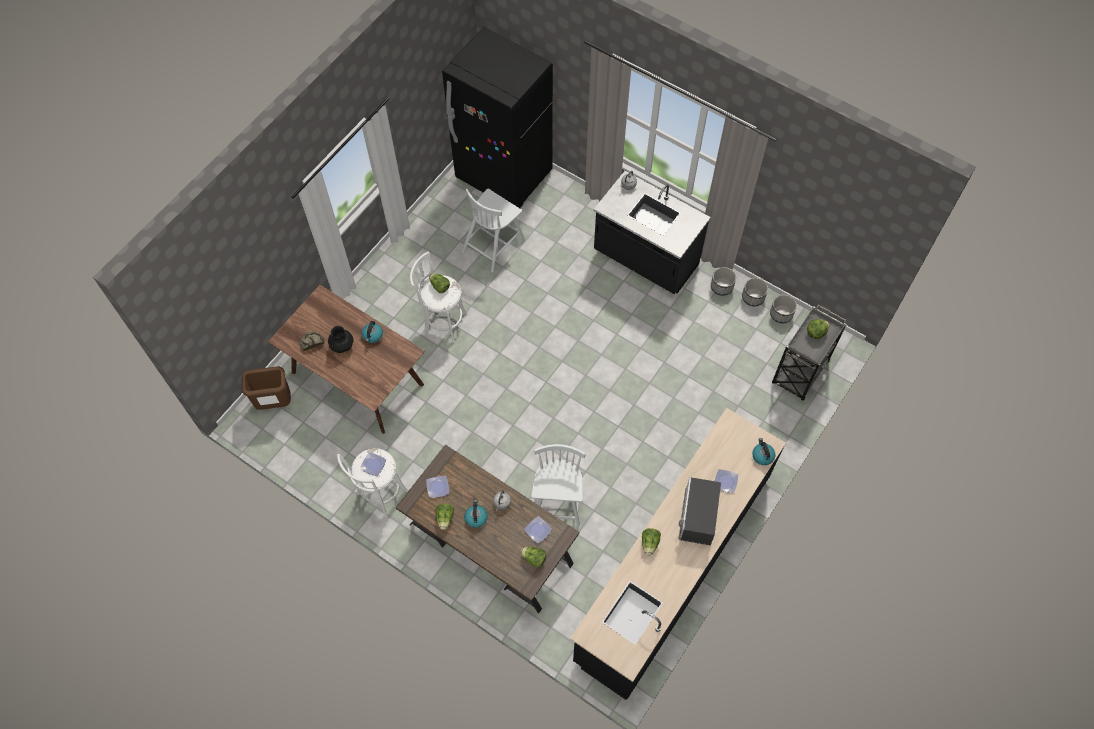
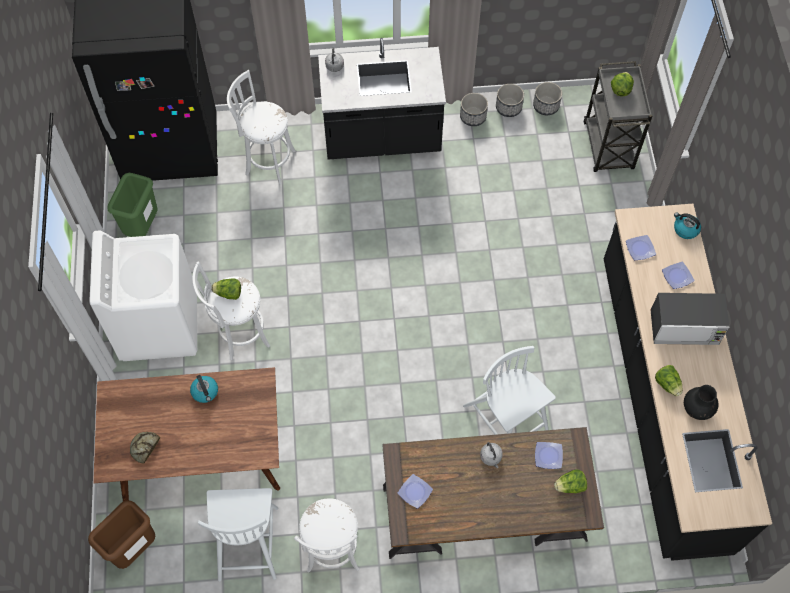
camera: 40 degrees left, 0 degrees up
(342, 346) = (182, 427): black vase -> black vase (697, 409)
(372, 465) = (326, 523): plate -> plate (640, 249)
(401, 281) = (159, 325): none -> white washing machine
(444, 213) = (142, 226): none -> green trash can
(445, 518) = (451, 516): lettuce -> none
(476, 517) = (479, 491): kettle -> none
(493, 244) = (221, 223): white chair -> white chair (248, 541)
(557, 224) = (267, 162): none -> white stool
(697, 517) = (684, 327): microwave -> microwave turned 60 degrees counterclockwise

